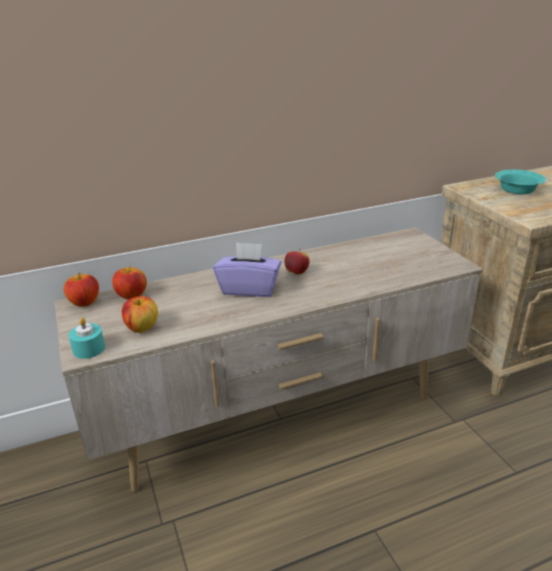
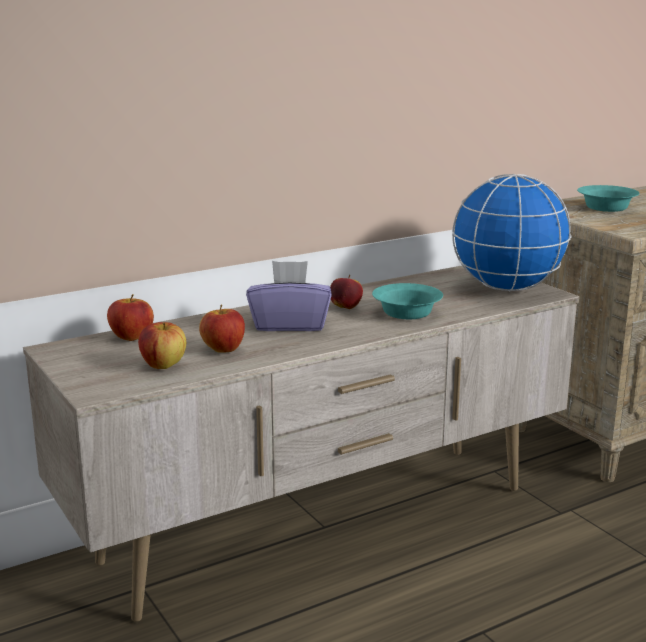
camera: 10 degrees left, 10 degrees down
(85, 303) = (68, 346): apple -> apple (223, 349)
(89, 349) = (101, 387): turquoise candle -> none
(340, 280) = (406, 312): none -> turquoise bowl
(426, 257) = (506, 288): none -> globe

